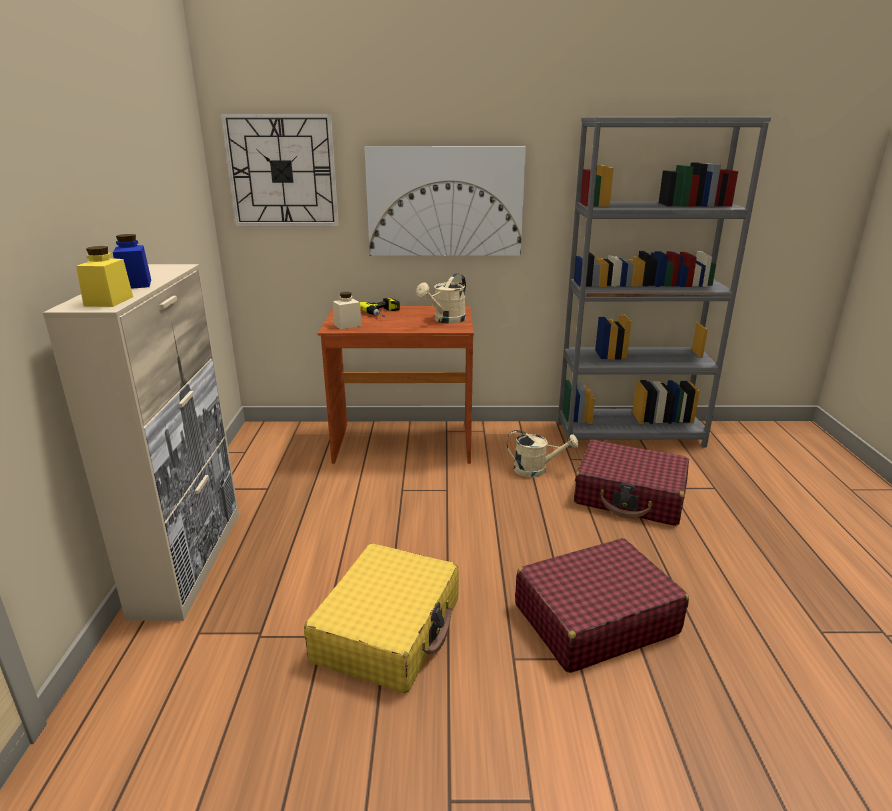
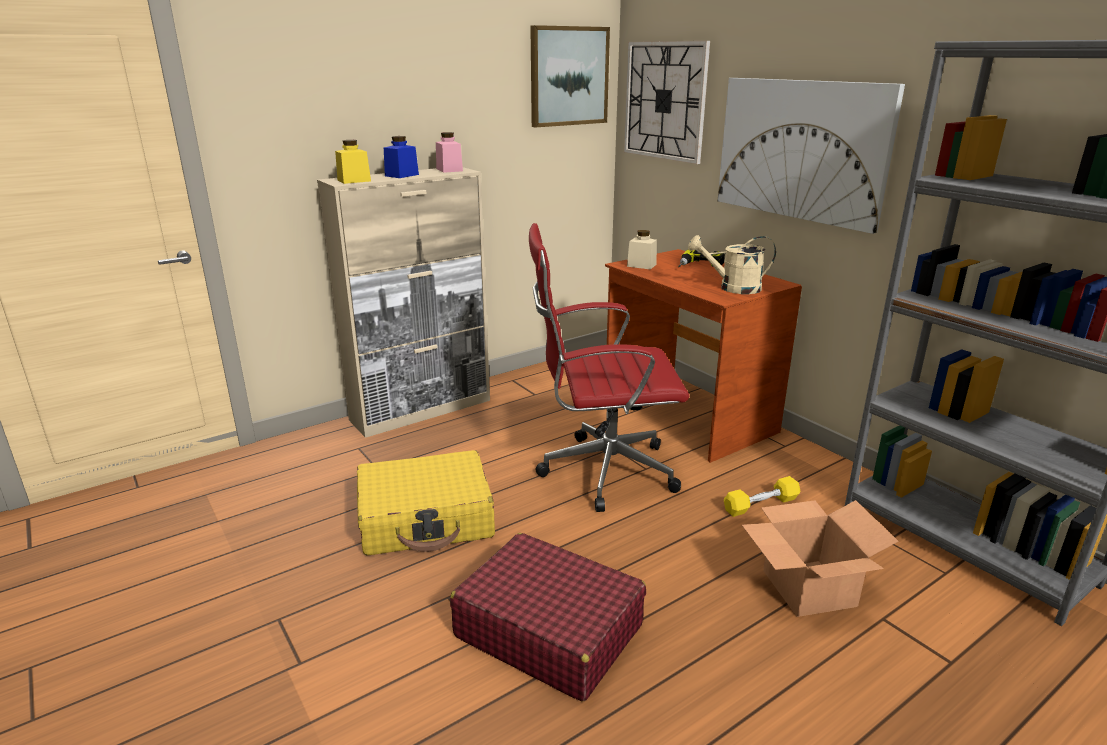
camera: 55 degrees right, 0 degrees up
(159, 269) = (449, 170): none -> pink jar
(182, 151) = (568, 76): none -> picture
(427, 509) = (601, 472): none -> red office chair
(536, 470) = (760, 505): beige watering can -> yellow dumbbell
(630, 496) = (810, 589): red suitcase -> cardboard box

